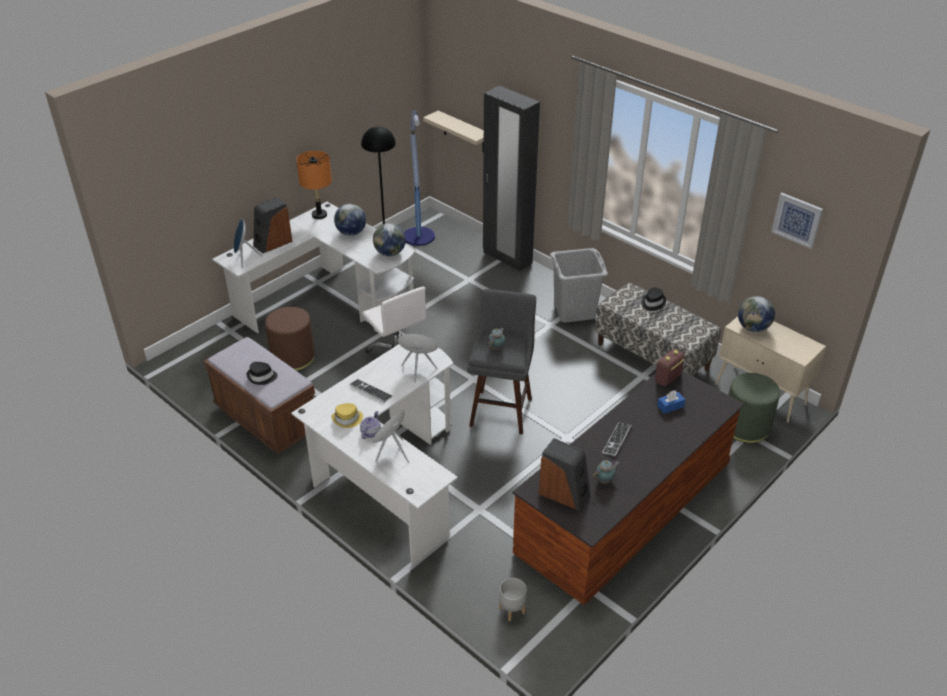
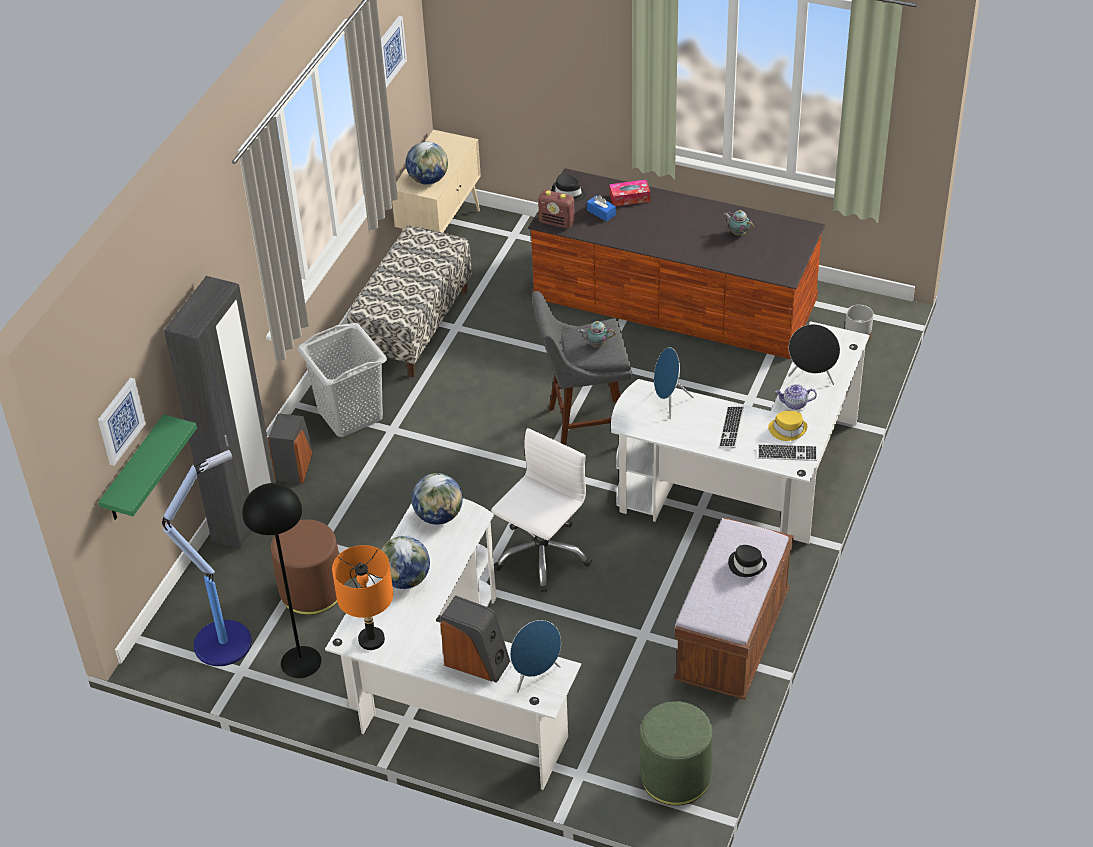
camera: 110 degrees left, 5 degrees up
(293, 357) = (599, 668): brown ottoman -> brown ottoman (311, 591)
(462, 93) = (120, 421): none -> picture
(464, 132) = (135, 471): beige shelf -> green shelf
(564, 494) = (774, 254): speaker -> speaker (294, 465)
(616, 440) = (676, 237): keyboard -> keyboard (787, 453)
(652, 303) = (385, 284): black hat -> black hat (568, 193)
(685, 429) = (629, 198): none -> tissue box
(745, 427) = (503, 237): green ottoman -> green ottoman (675, 777)

